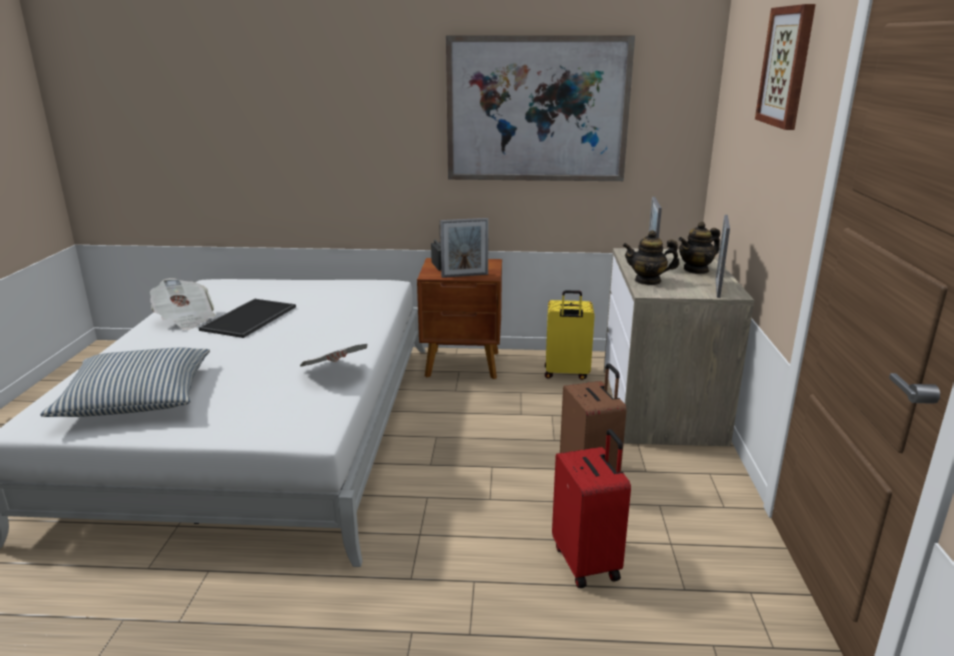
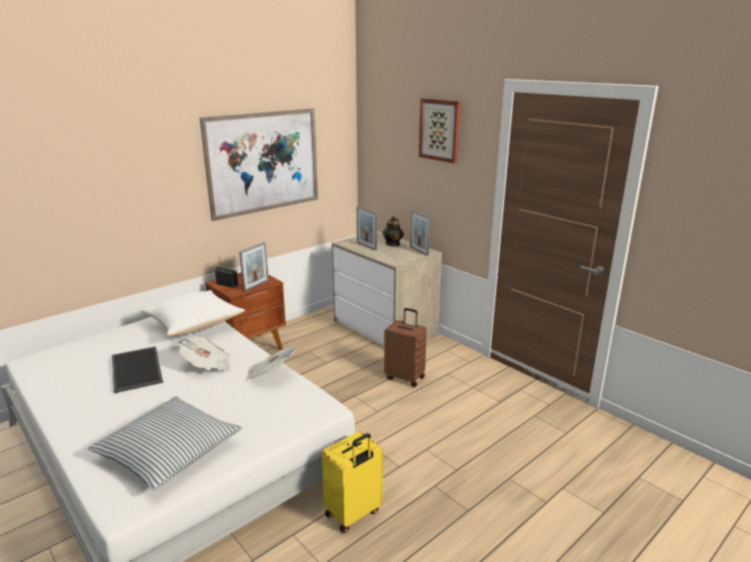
camera: 45 degrees left, 0 degrees up
(185, 319) = (79, 391): newspaper -> newspaper (207, 366)
(362, 298) = (195, 325): none -> white pillow
(566, 374) = (317, 330): yellow suitcase -> yellow suitcase (354, 514)
(587, 562) = (455, 413): red suitcase -> none
(648, 281) = (384, 256): teapot -> none

